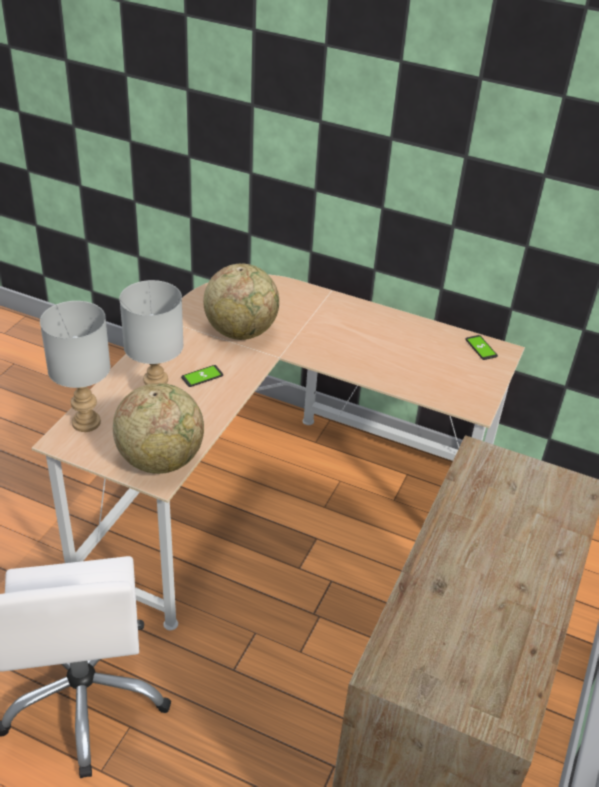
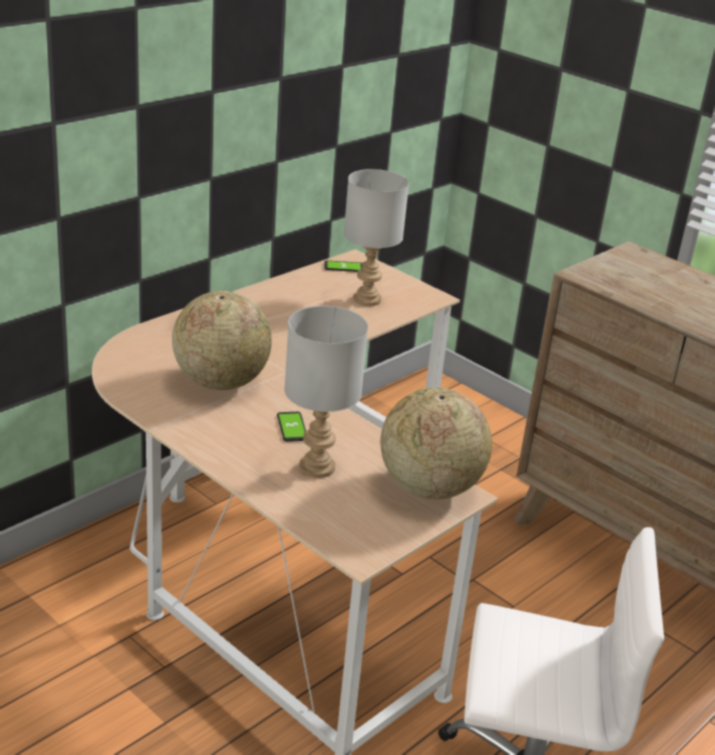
camera: 70 degrees left, 10 degrees down
(87, 422) = (334, 527): grey table lamp -> grey table lamp (367, 299)

